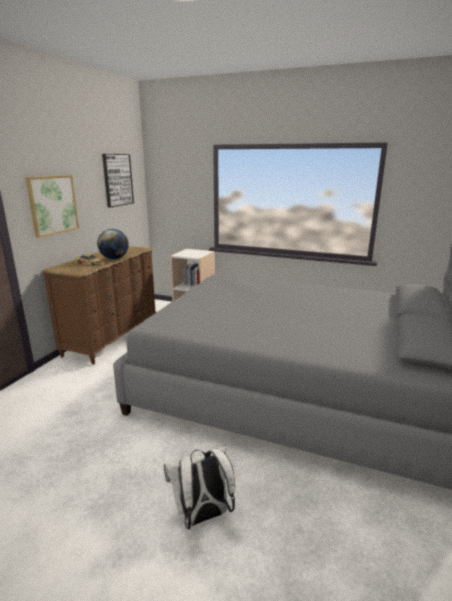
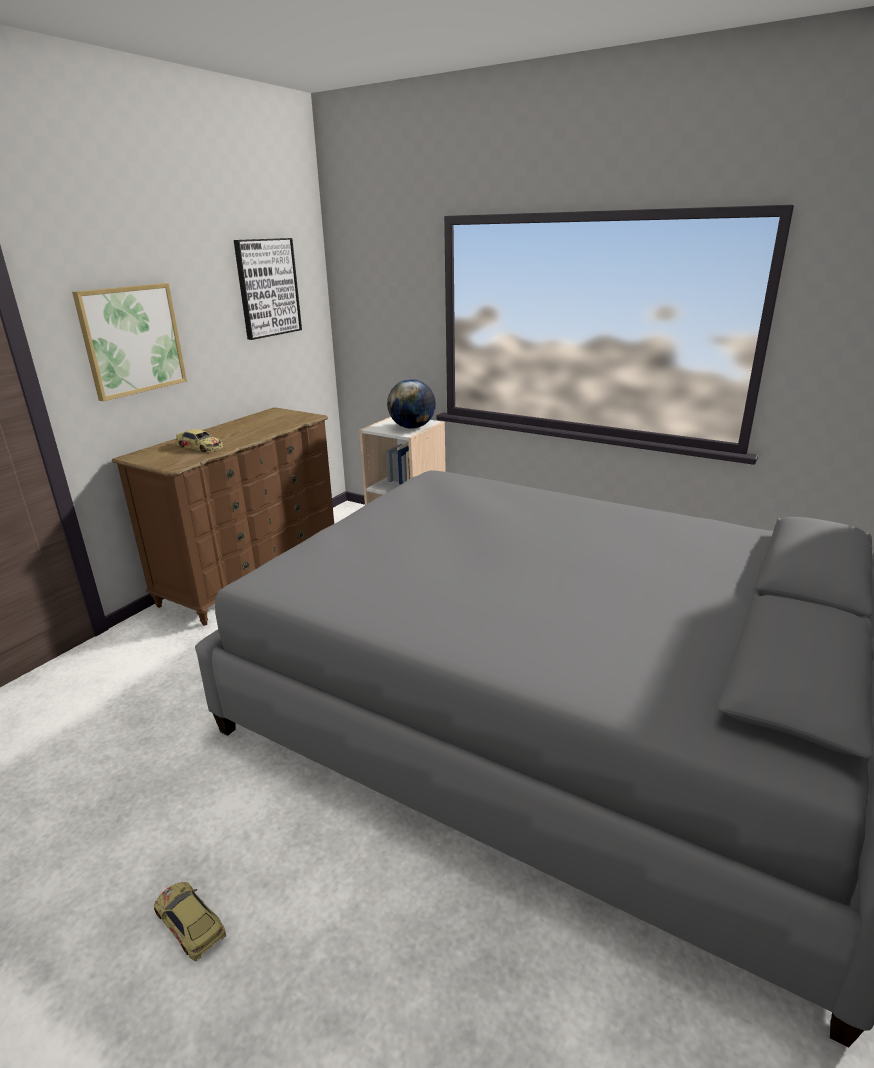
camera: 10 degrees right, 5 degrees up
(114, 258) = (248, 437): globe -> globe (412, 427)
(138, 502) = (190, 923): none -> toy car
(202, 516) = (291, 973): white backpack -> none

